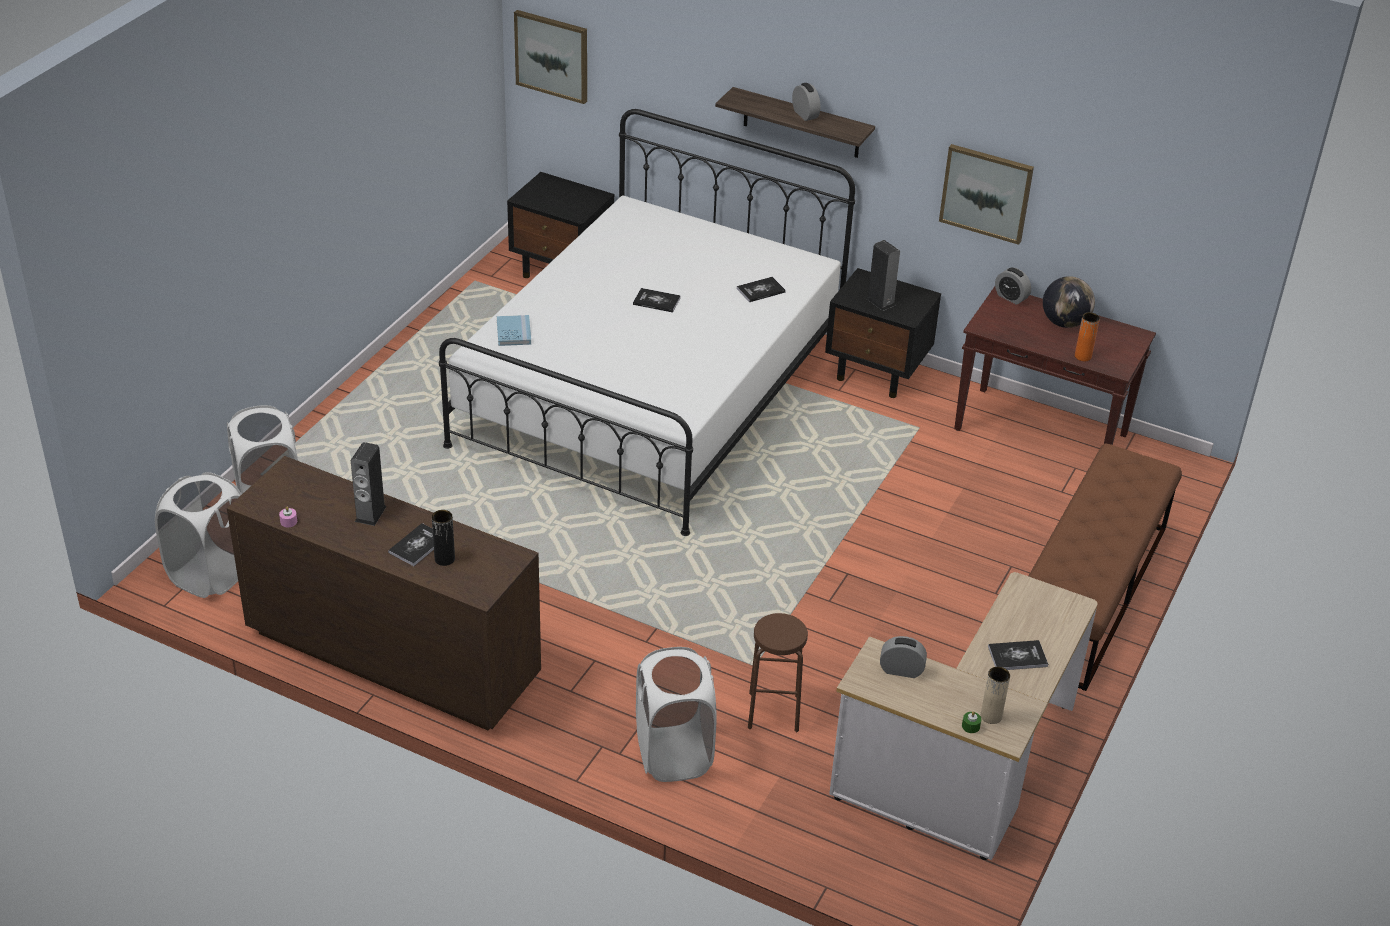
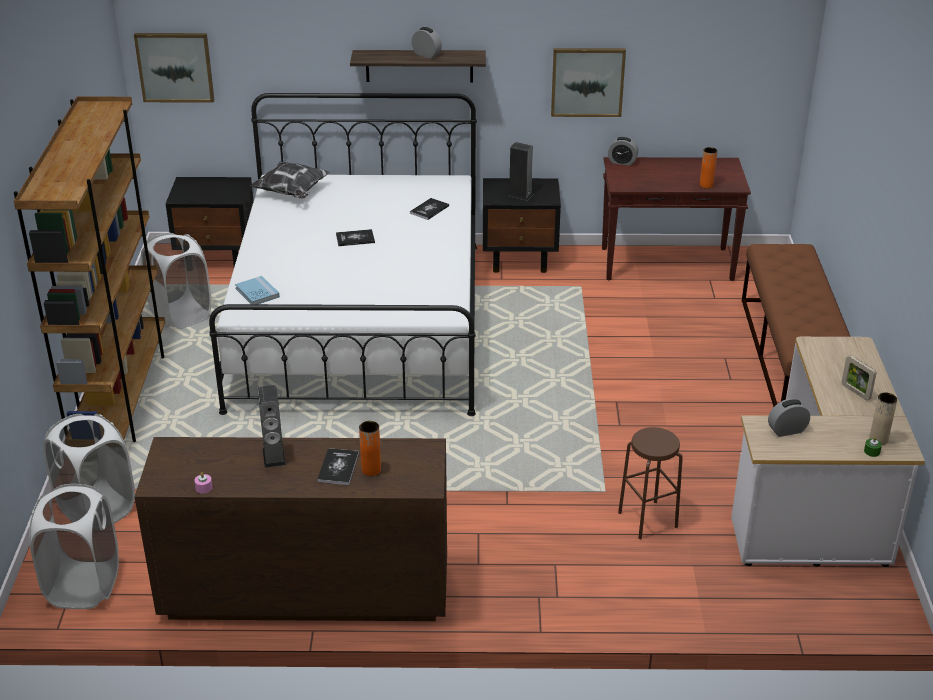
camera: 25 degrees left, 5 degrees down
(366, 397) = (121, 398): none -> brown bookcase
(444, 559) = (371, 470): black vase -> orange vase
(635, 226) = (292, 193): none -> pillow
(674, 754) = (599, 580): white laundry basket -> white laundry basket (181, 315)
(1017, 656) = (855, 392): book -> picture frame
(1064, 323) = (673, 168): globe -> none

